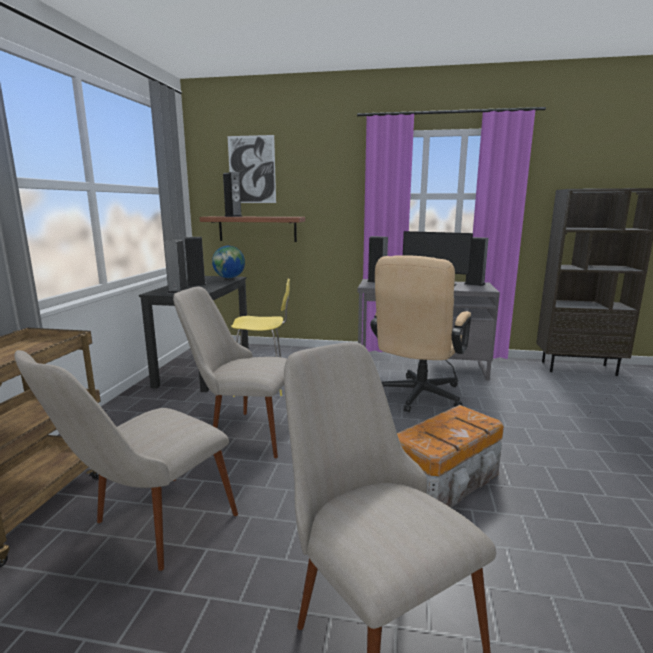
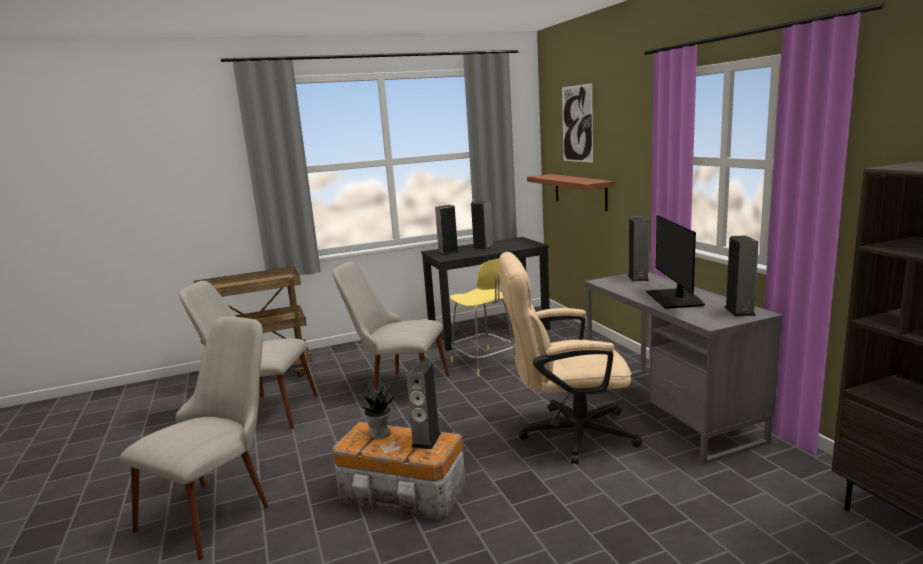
camera: 60 degrees right, 0 degrees up
(229, 278) = (530, 244): globe -> none
(233, 216) = (555, 177): speaker -> speaker (426, 440)
(243, 431) = (398, 388): beige chair -> beige chair turned 60 degrees counterclockwise
(430, 431) = (380, 434): none -> potted plant

